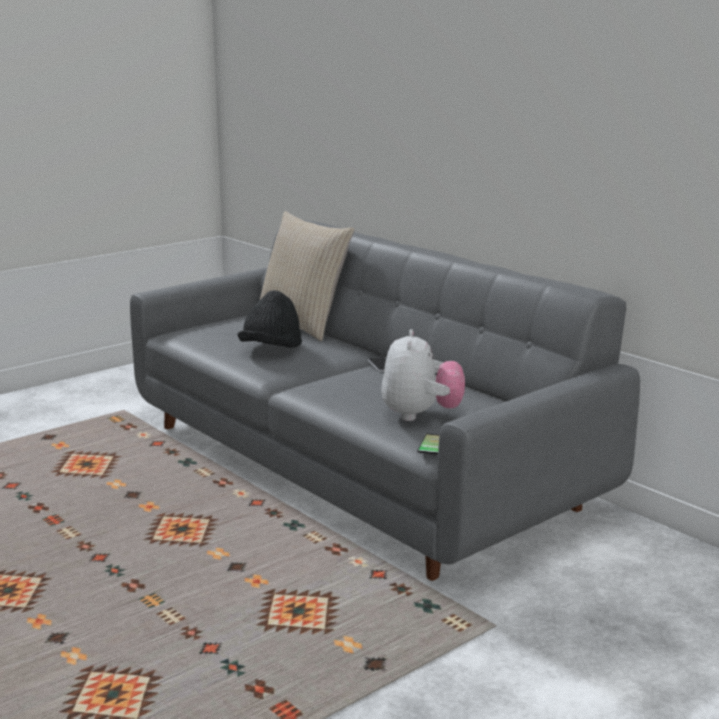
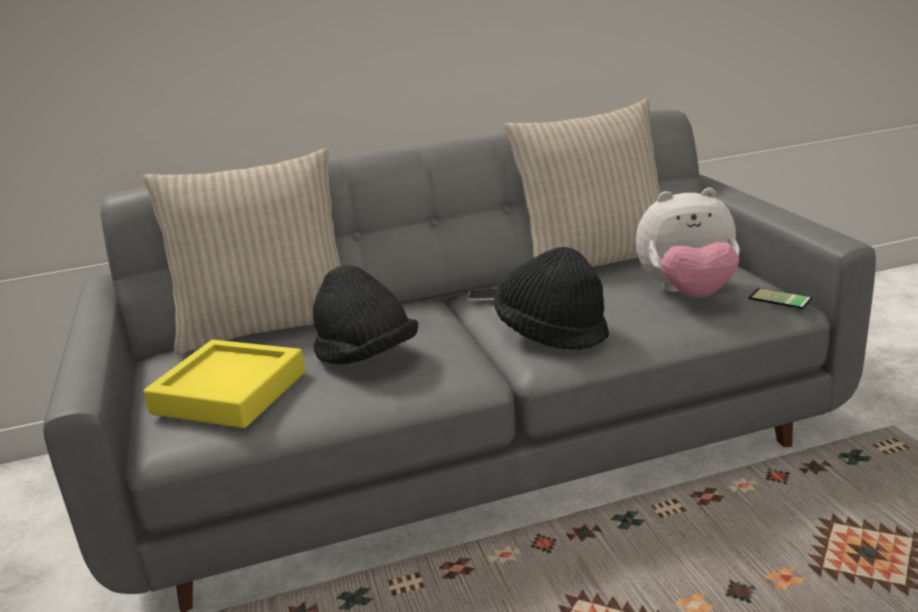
camera: 65 degrees left, 5 degrees up
(217, 332) = (230, 393): none -> yellow tray
(330, 385) = (551, 332): none -> black hat
(421, 415) = (687, 293): plush toy -> plush toy turned 150 degrees clockwise
(469, 385) = (594, 262): none -> beige pillow

